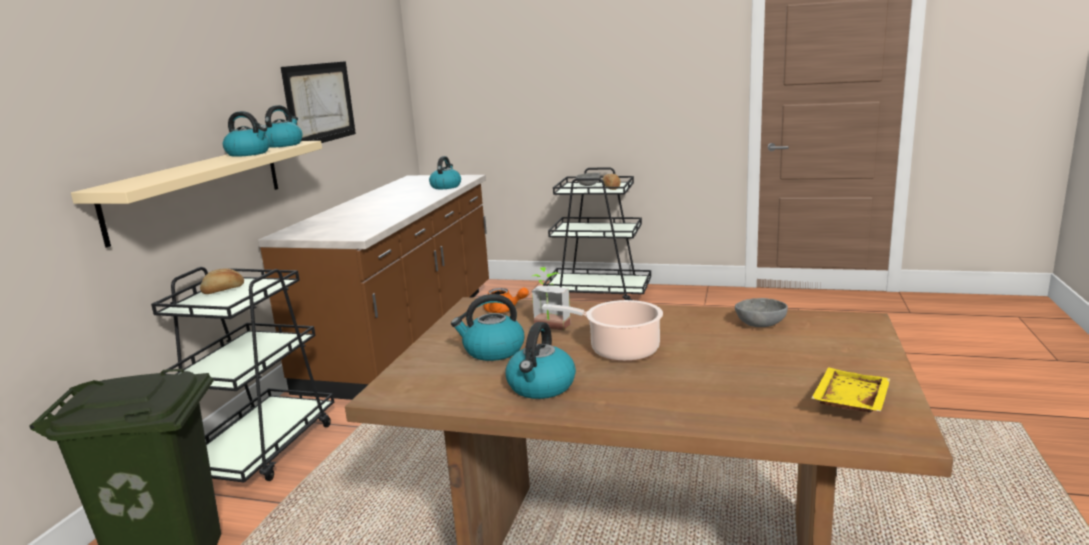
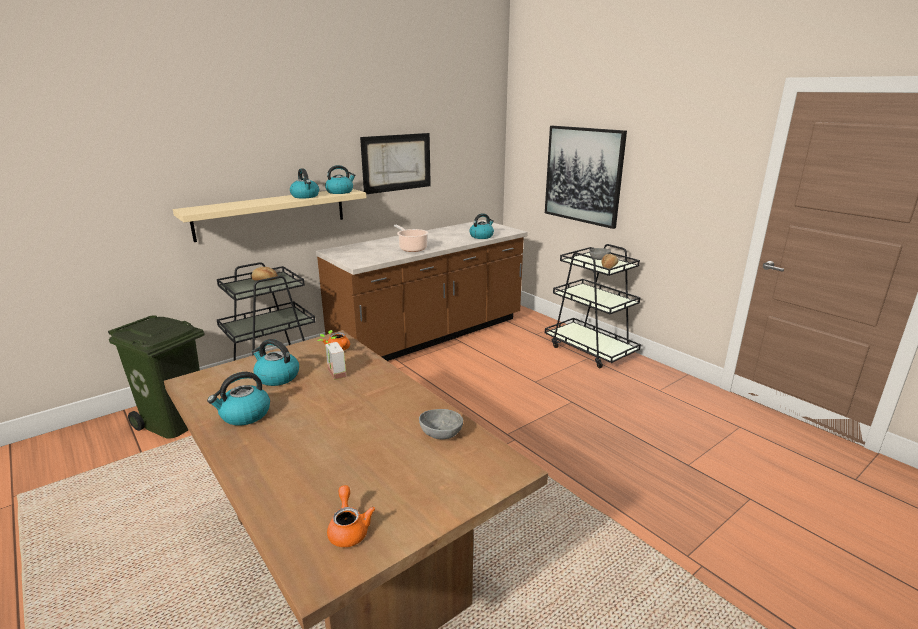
camera: 35 degrees right, 5 degrees up
(537, 96) = (583, 175): none -> picture
(619, 350) = (327, 410): cooking pot -> cooking pot (412, 248)
(848, 402) = (349, 529): yellow tray -> orange teapot

